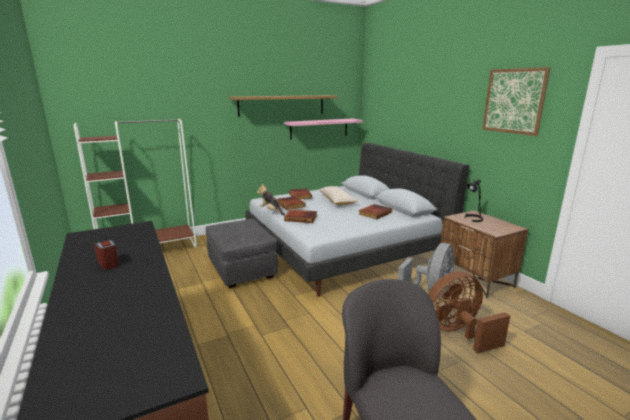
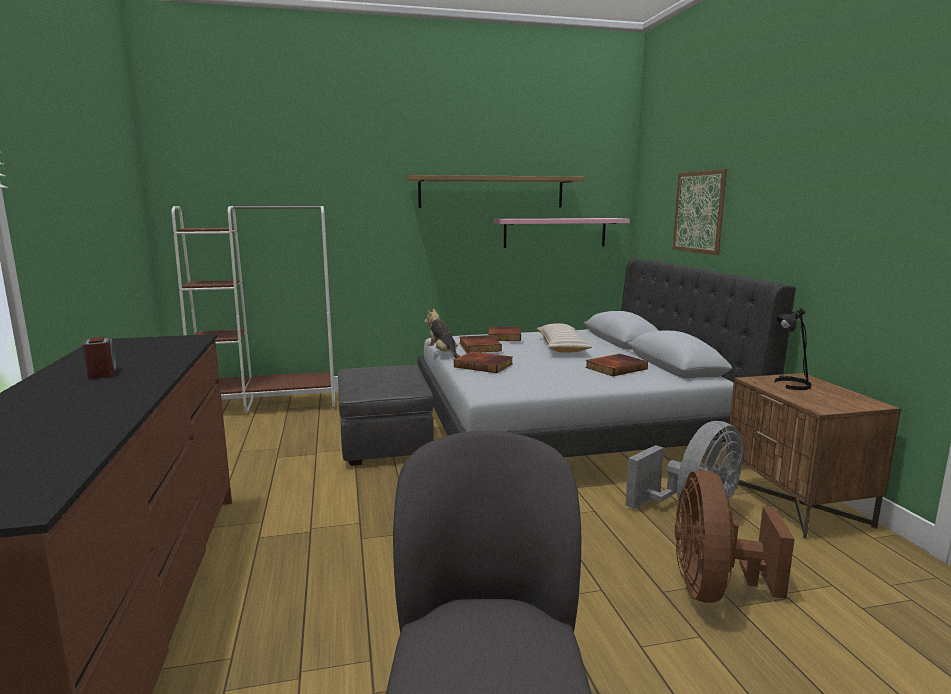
camera: 15 degrees right, 5 degrees down
(458, 333) = (714, 589): brown fan -> brown fan turned 75 degrees counterclockwise
(514, 100) = (875, 158): picture -> picture (699, 211)

